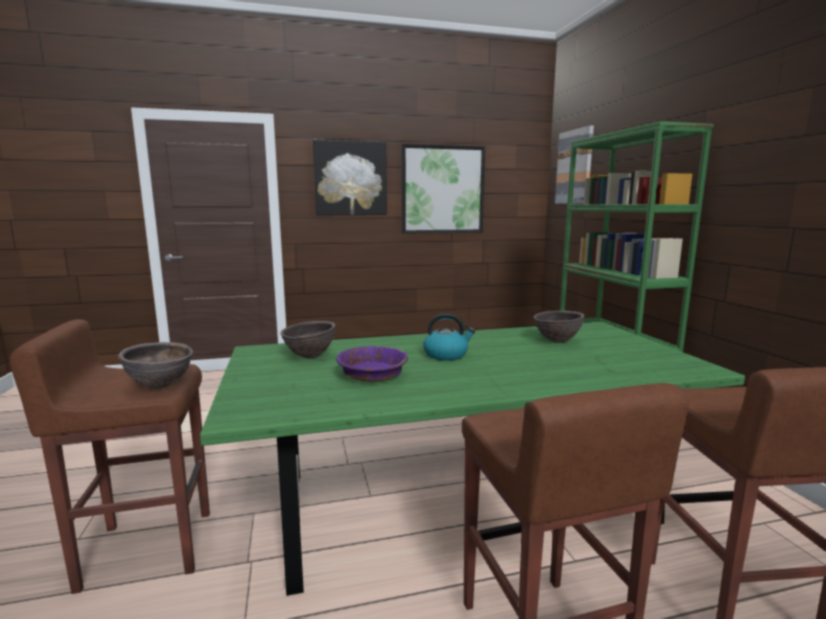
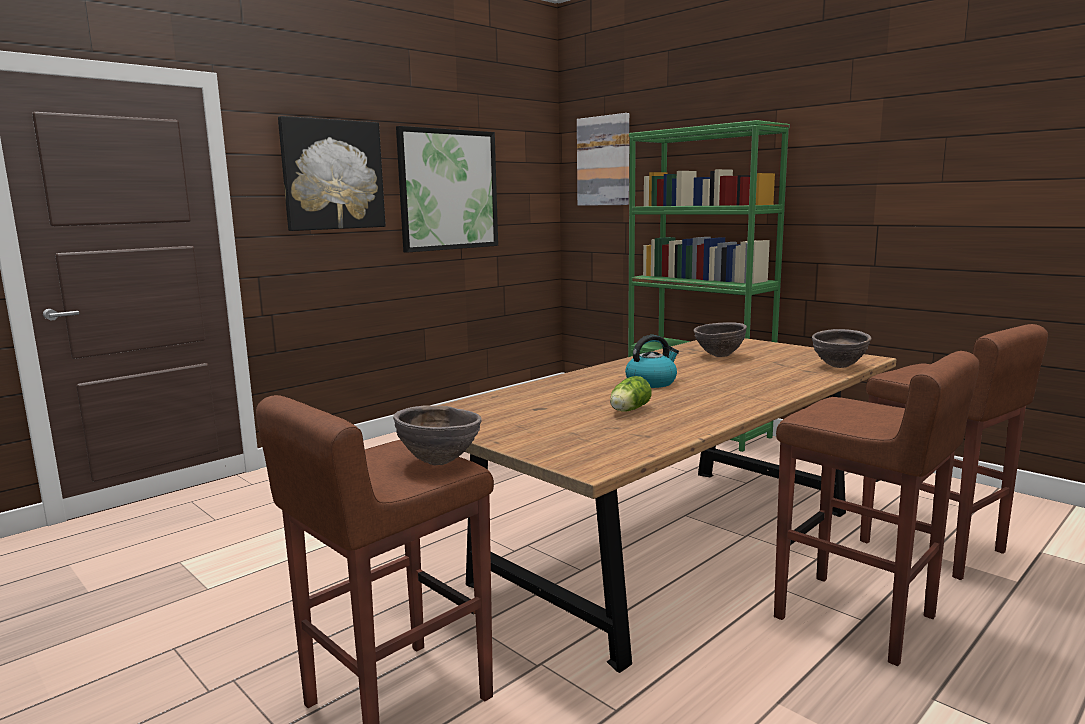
camera: 30 degrees left, 0 degrees up
(309, 357) = (519, 408): brown bowl -> brown bowl (838, 367)
(373, 375) = (628, 410): purple bowl -> lettuce
(462, 500) = (674, 545): green dining table -> brown dining table

